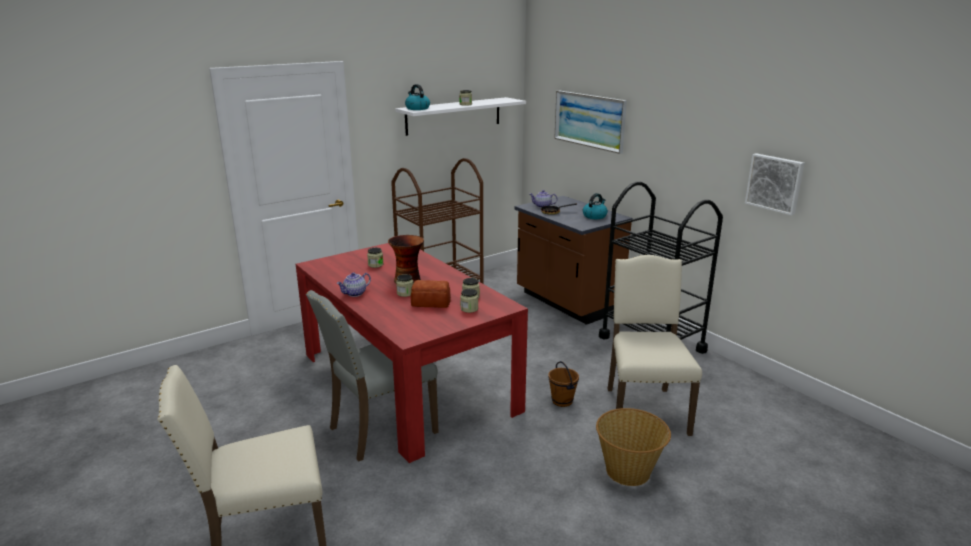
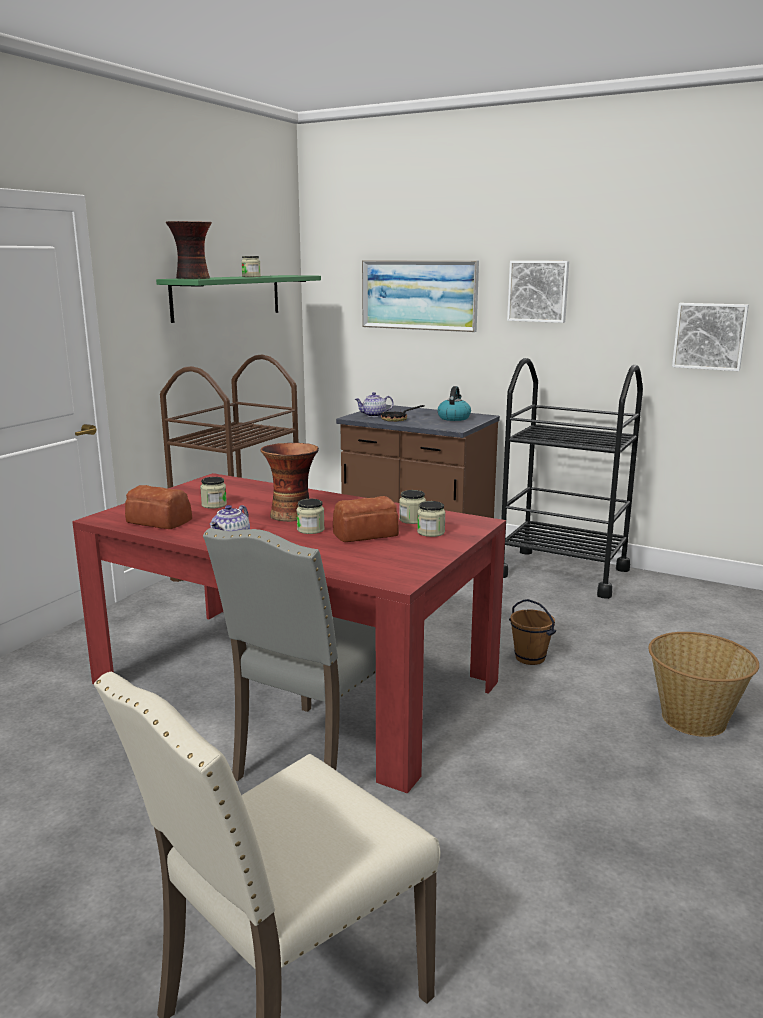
camera: 25 degrees left, 5 degrees down
(335, 272) = (159, 522): none -> bread
(417, 108) = (192, 278): kettle -> vase
(454, 116) = (227, 297): white shelf -> green shelf
(644, 409) = (632, 644): beige chair -> none
(662, 129) = (538, 291): none -> picture

